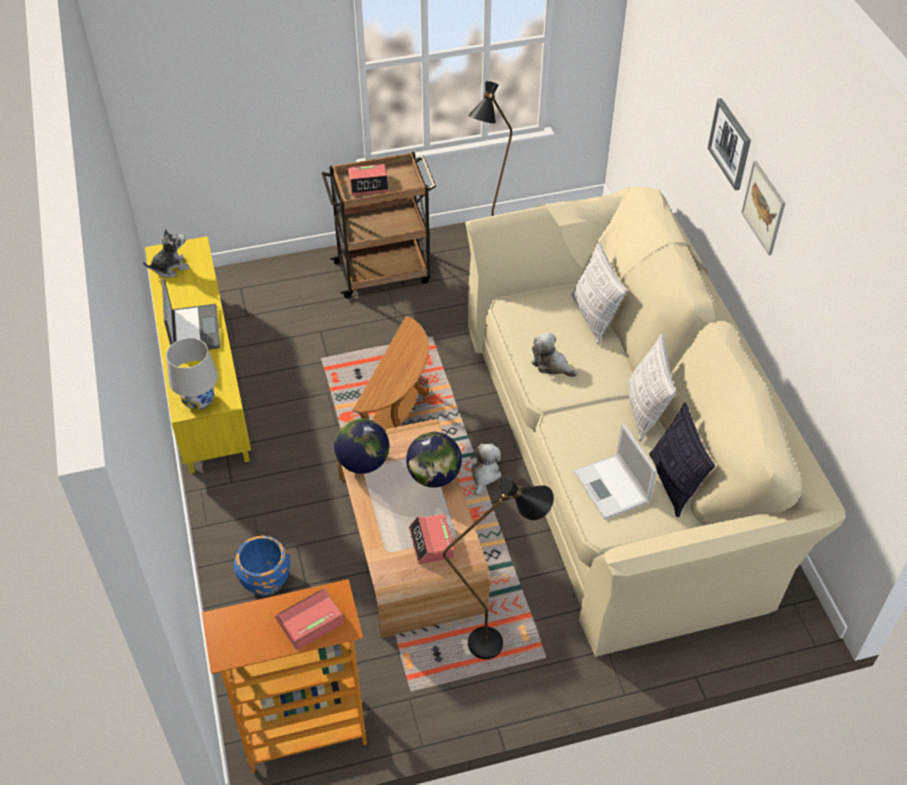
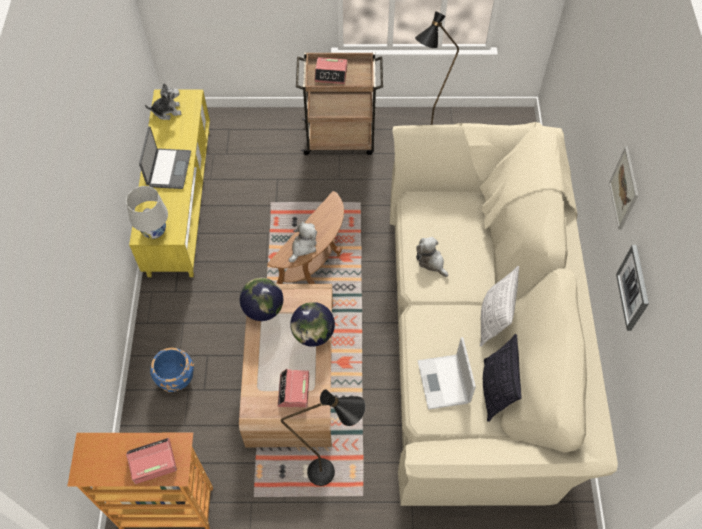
camera: 15 degrees right, 10 degrees up
(485, 474) = (364, 330): plush toy -> plush toy (303, 246)
(594, 317) = (479, 226): pillow -> none
(730, 144) = (615, 121): picture -> picture (634, 288)

